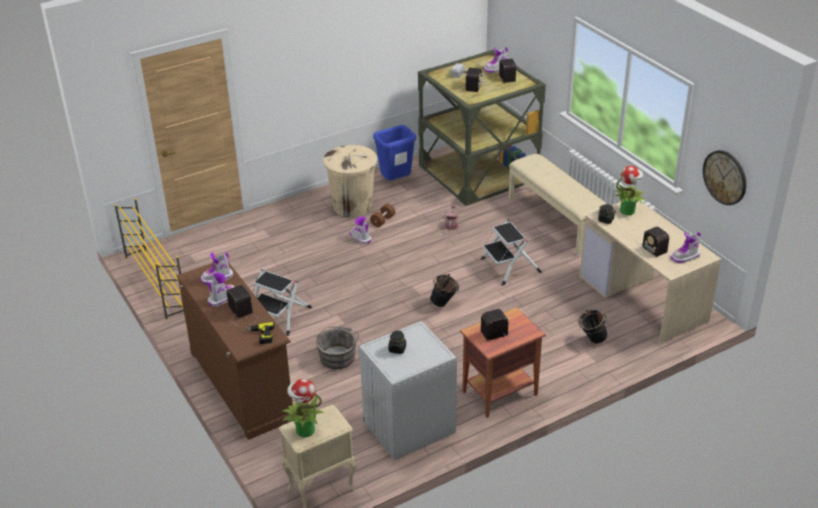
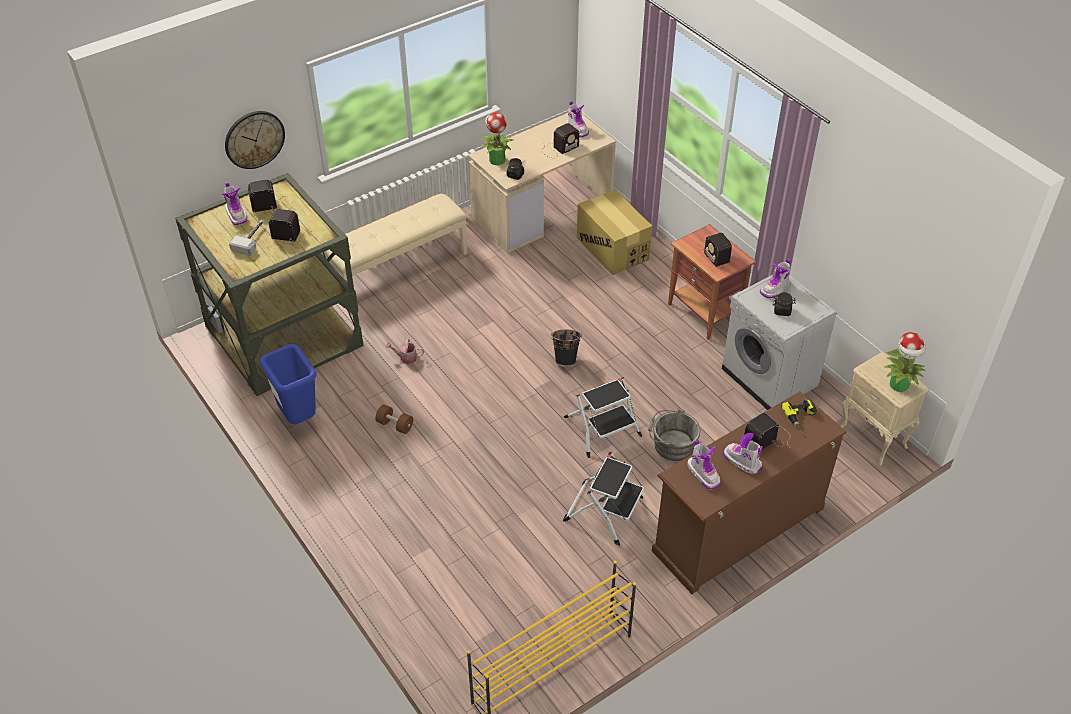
camera: 95 degrees left, 10 degrees up
(353, 206) = (357, 460): beige trash can -> none
(360, 238) = (434, 445): boot -> boot (775, 289)
(510, 266) = (492, 305): step ladder -> step ladder (601, 428)
(591, 340) = (612, 248): black bucket -> cardboard box
(725, 177) = (541, 48): wall clock -> wall clock (254, 139)

